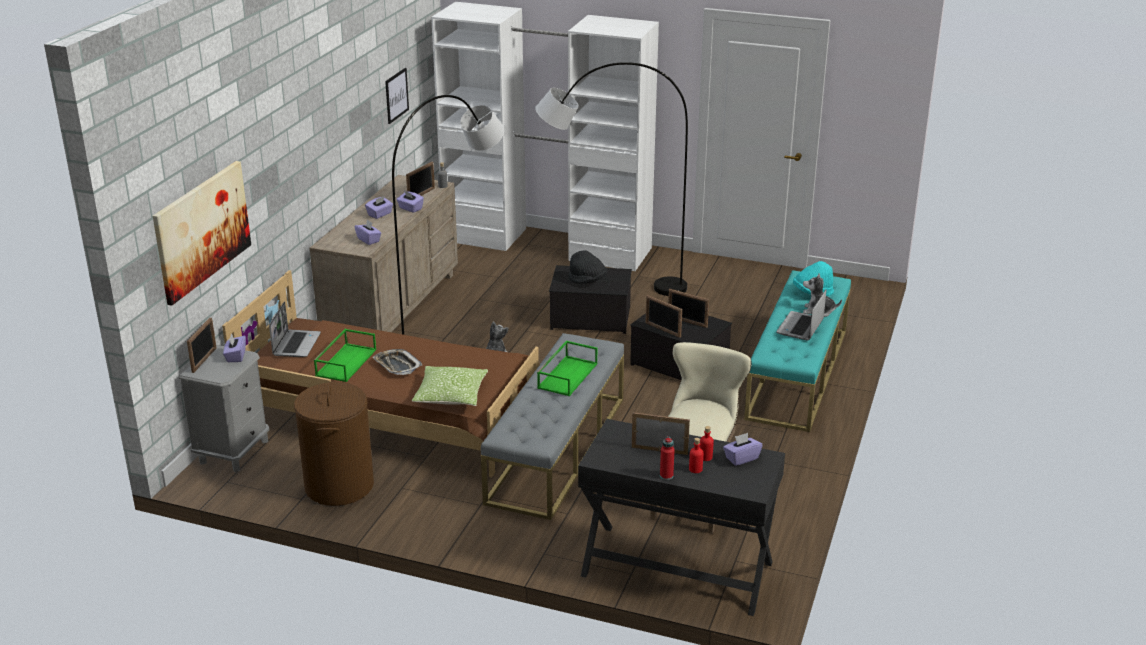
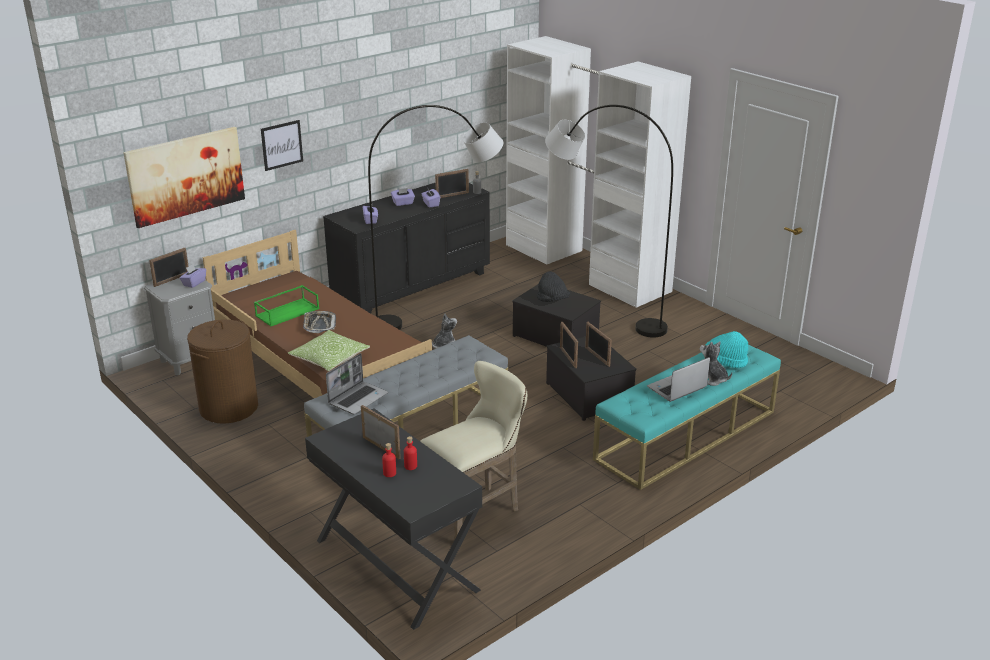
camera: 30 degrees right, 0 degrees up
(296, 344) = (270, 289): laptop -> laptop (358, 398)
(392, 308) = (411, 286): beige dresser -> black dresser
(396, 95) = (463, 108): picture -> picture (281, 145)
(567, 375) = (429, 369): green tray -> none
(666, 476) = (360, 470): red bottle -> none
(741, 458) = (439, 477): purple tissue box -> none

